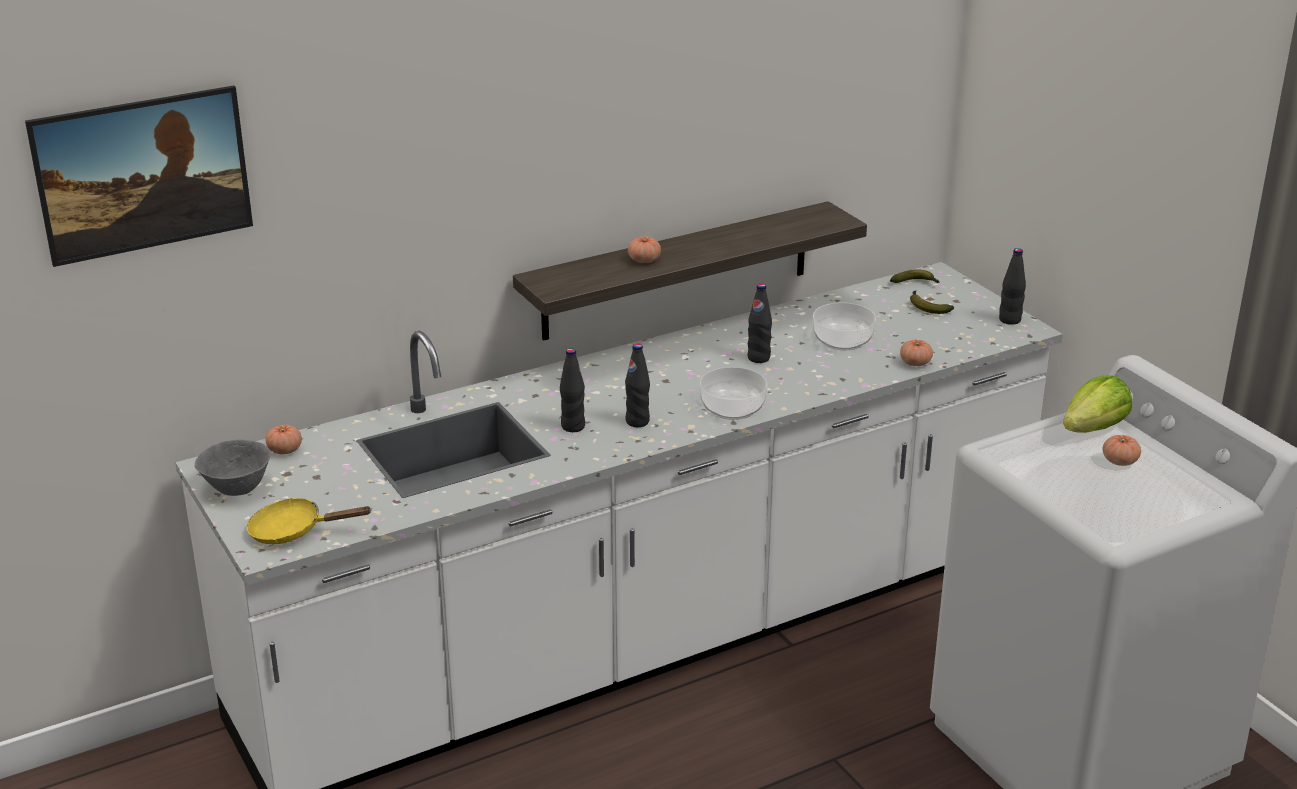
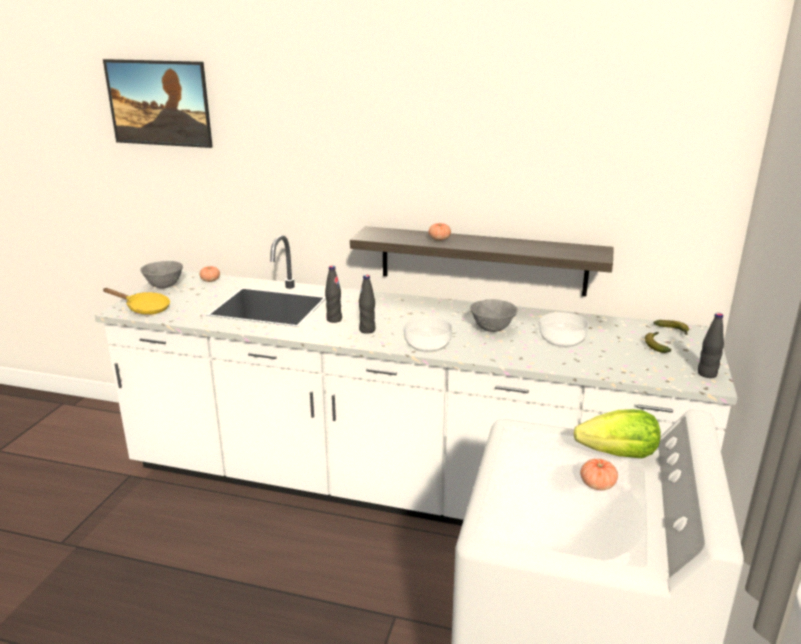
camera: 45 degrees right, 5 degrees down
(294, 531) = (144, 308): yellow frying pan -> yellow frying pan turned 150 degrees clockwise
(758, 358) = (492, 329): black bottle -> grey bowl
(915, 363) = (586, 369): tomato -> none

